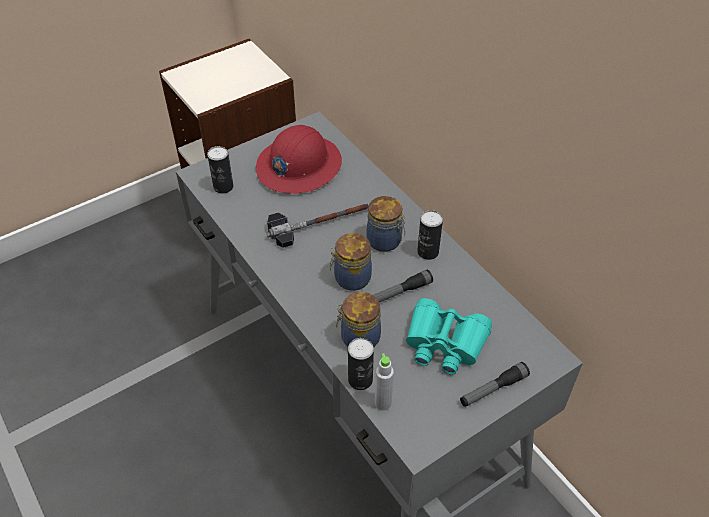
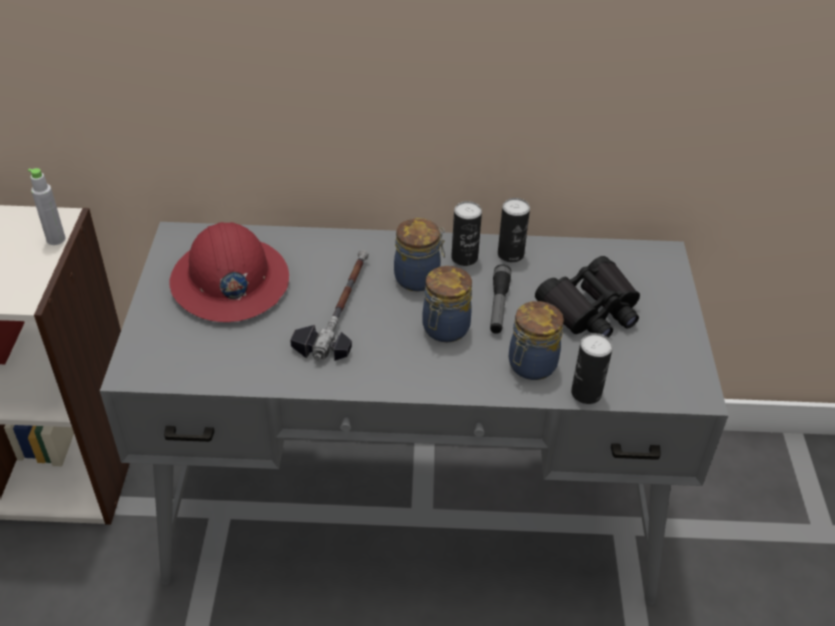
camera: 55 degrees left, 5 degrees down
(223, 187) = (185, 360): can -> can (510, 254)
(383, 403) = (628, 392): grey bottle -> grey bottle (56, 239)
(444, 343) = (590, 310): turquoise binoculars -> black binoculars
(493, 389) = (670, 309): flashlight -> none

